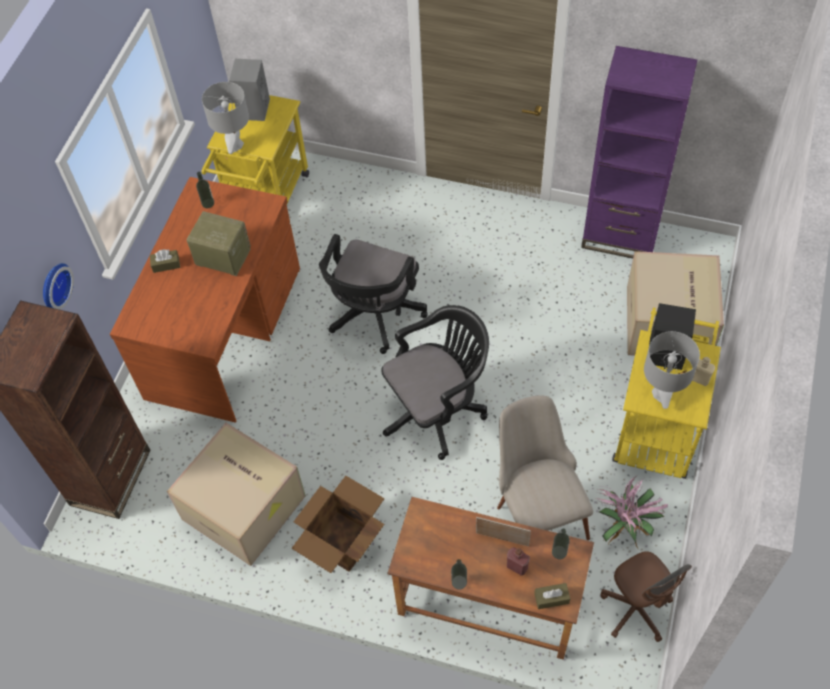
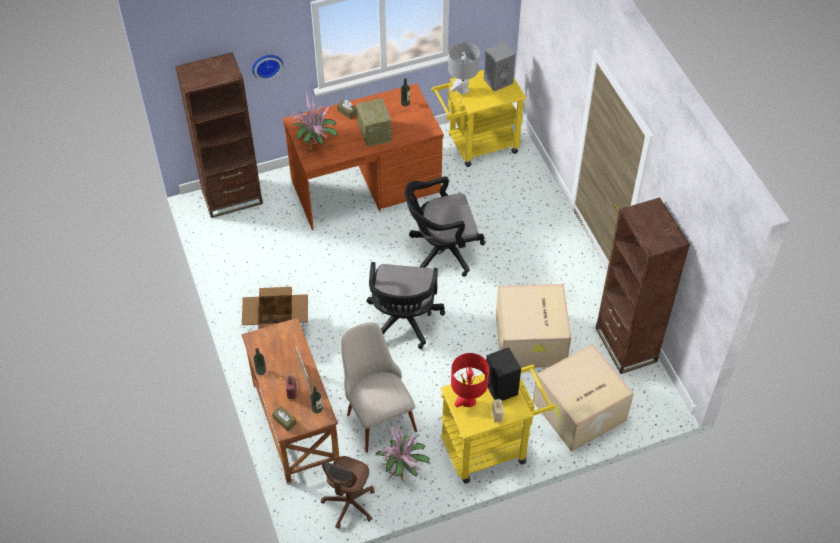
camera: 50 degrees right, 5 degrees down
(182, 324) = (315, 144): none -> potted plant
(246, 507) = (263, 269): cardboard box -> cardboard box (531, 340)
(437, 409) = (403, 322): black office chair -> black office chair turned 75 degrees clockwise
(536, 508) = (376, 413): beige chair -> beige chair turned 60 degrees counterclockwise
(620, 236) = (625, 345): purple bookcase -> brown bookcase
(661, 394) = (468, 401): grey table lamp -> red table lamp

